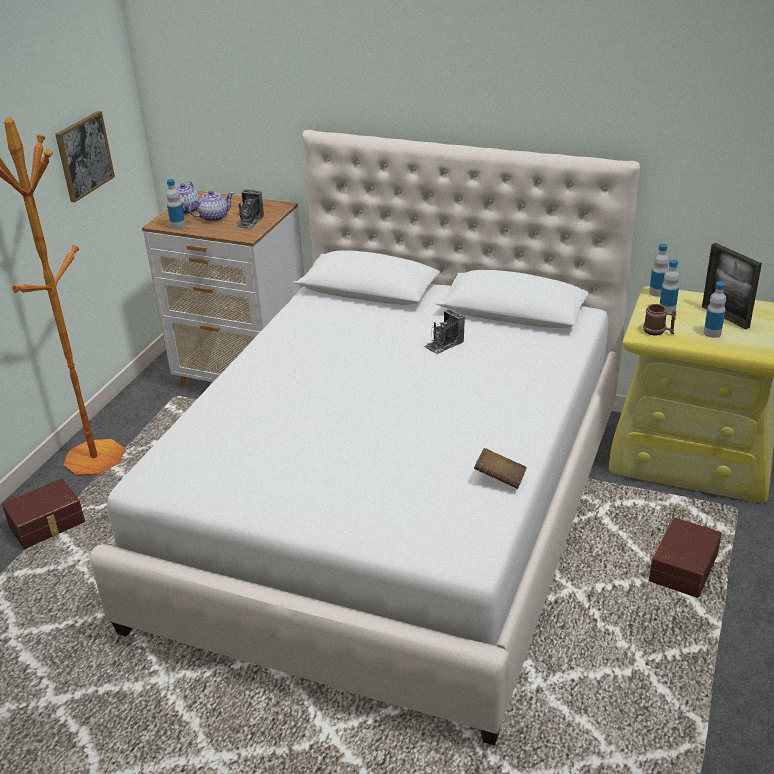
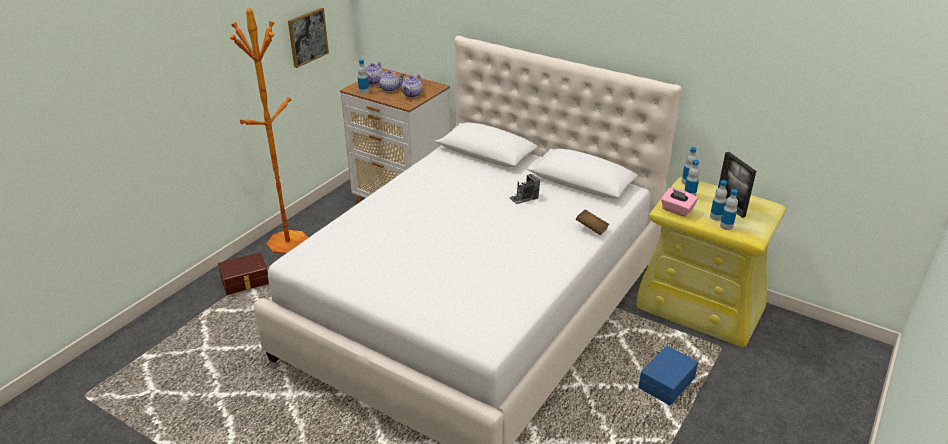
camera: 10 degrees right, 0 degrees up
(249, 221) = (412, 94): camera -> teapot
(500, 479) = (527, 296): brown book -> brown book (591, 229)
(658, 331) = (676, 210): mug -> pink tissue box
(681, 568) = (665, 382): brown storage box -> blue storage box
(730, 343) = (726, 226): none -> bottle

